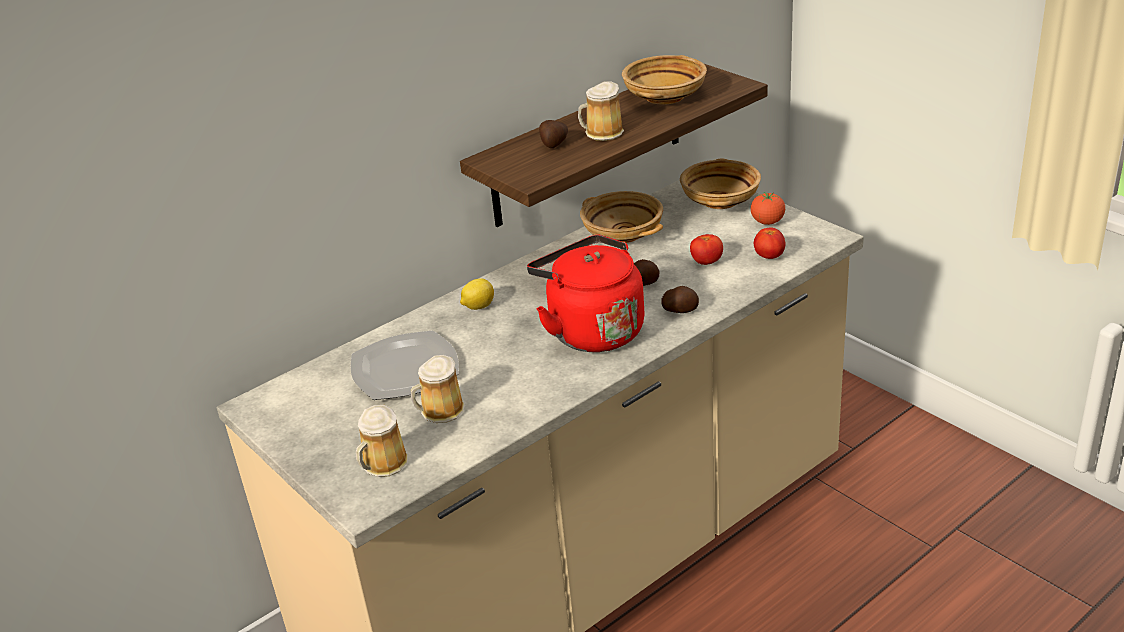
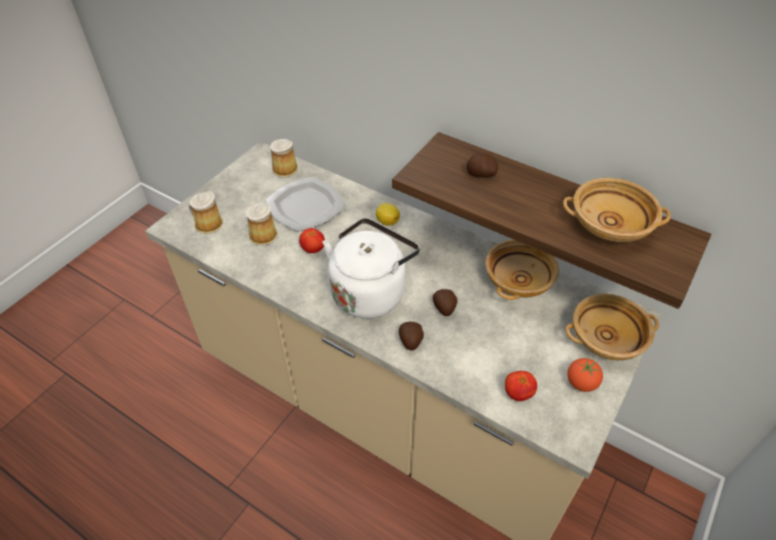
camera: 70 degrees right, 15 degrees up
(592, 330) = (370, 291): red kettle -> white kettle
(601, 133) = (513, 198): mug -> mug (285, 168)
(706, 262) = (492, 347): tomato -> tomato (313, 249)

